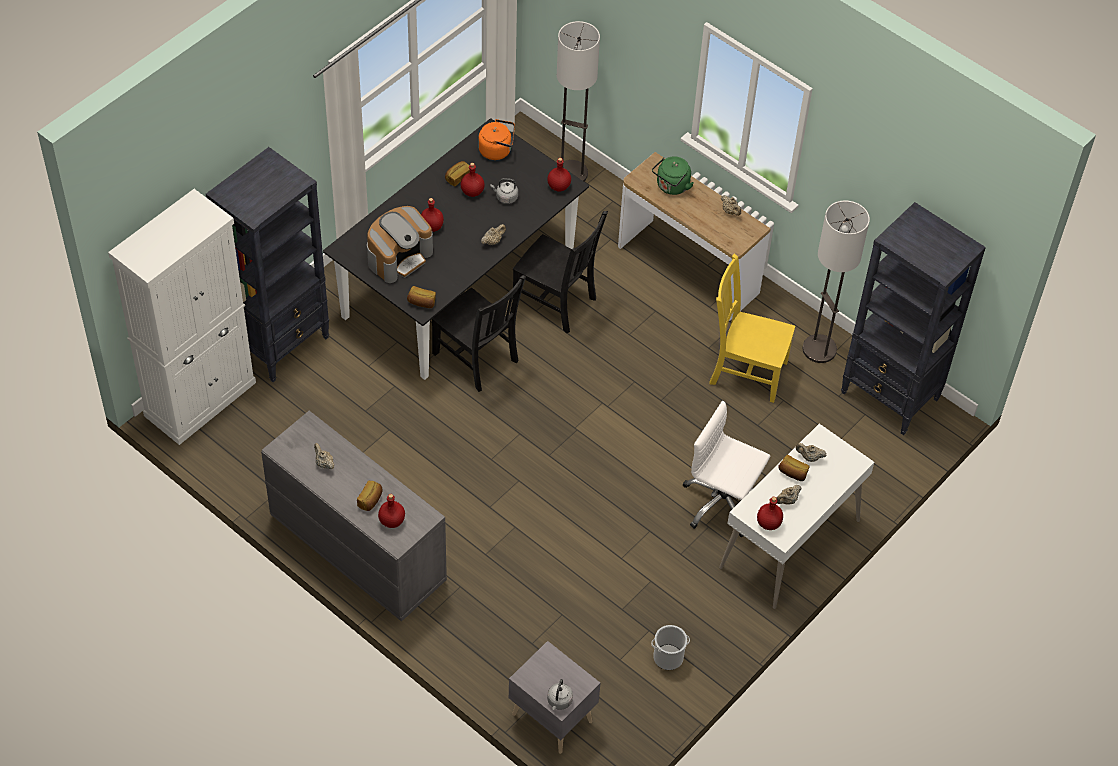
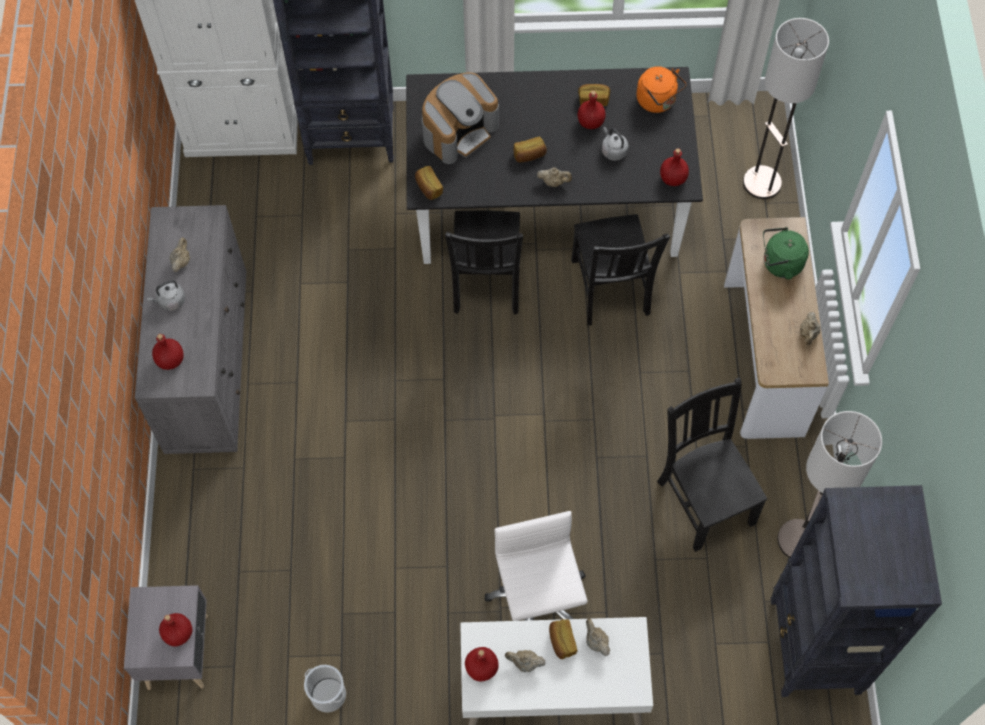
camera: 50 degrees right, 10 degrees up
(370, 500) = (176, 327): bread -> bread (529, 155)
(399, 256) = (459, 131): coffee machine -> coffee machine turned 45 degrees counterclockwise
(431, 226) = (518, 126): red bottle -> red bottle (178, 633)
(559, 701) = (141, 649): grey kettle -> grey kettle (170, 301)
(745, 371) = (704, 499): yellow chair -> black chair

